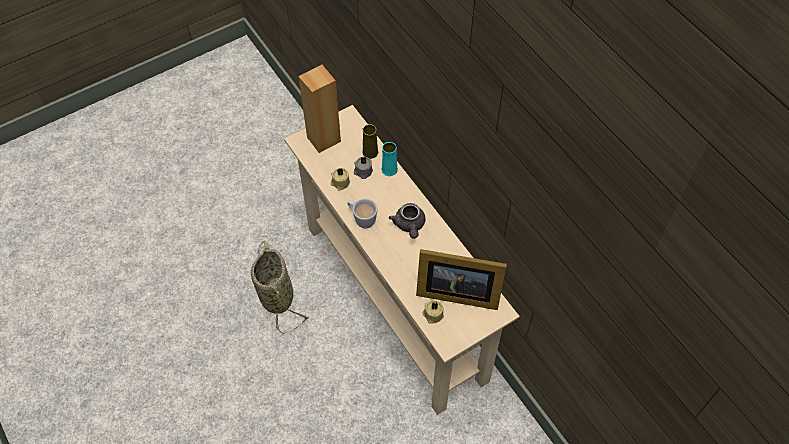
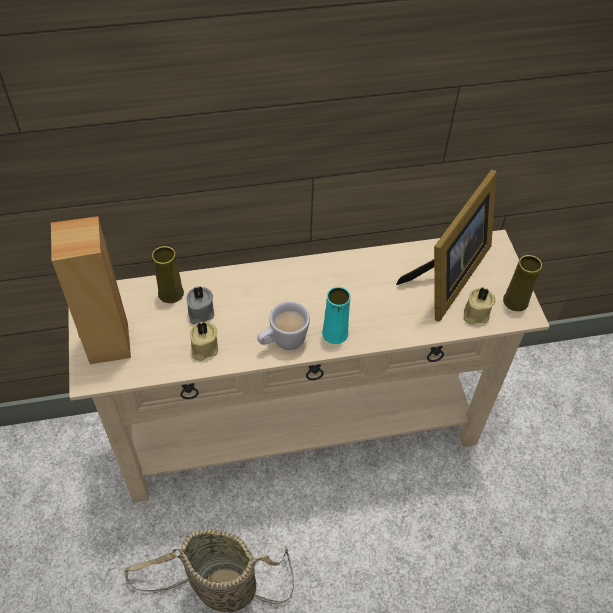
camera: 70 degrees left, 5 degrees down
(389, 169) = (215, 281): turquoise vase -> turquoise vase (335, 333)
(409, 225) = (322, 291): grey teapot -> none
(455, 336) = (515, 301): none -> yellow vase

